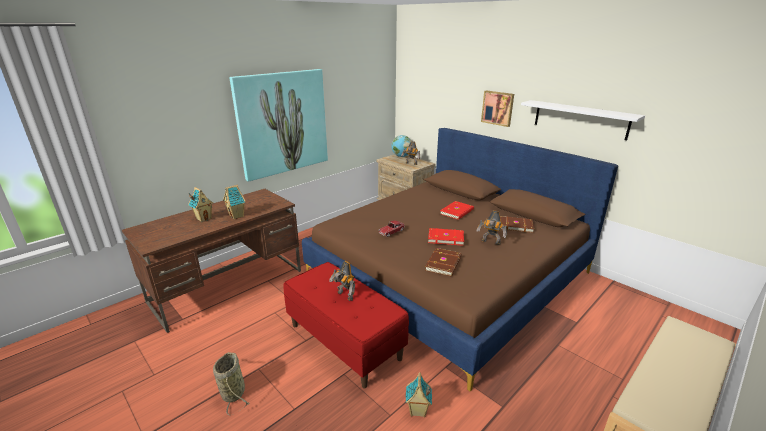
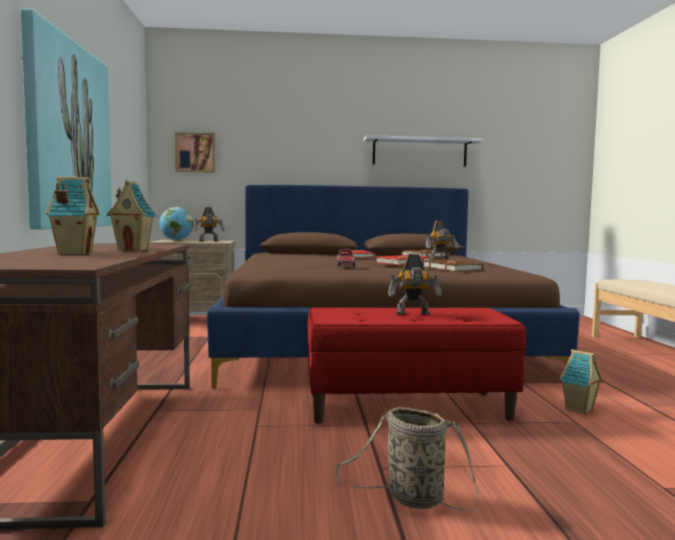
camera: 50 degrees left, 20 degrees down
(498, 108) = (323, 152): picture -> picture (195, 152)

